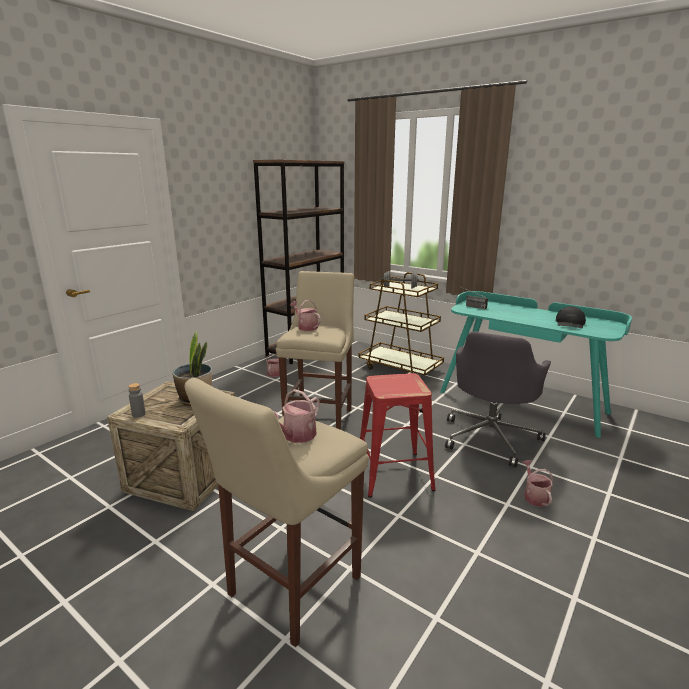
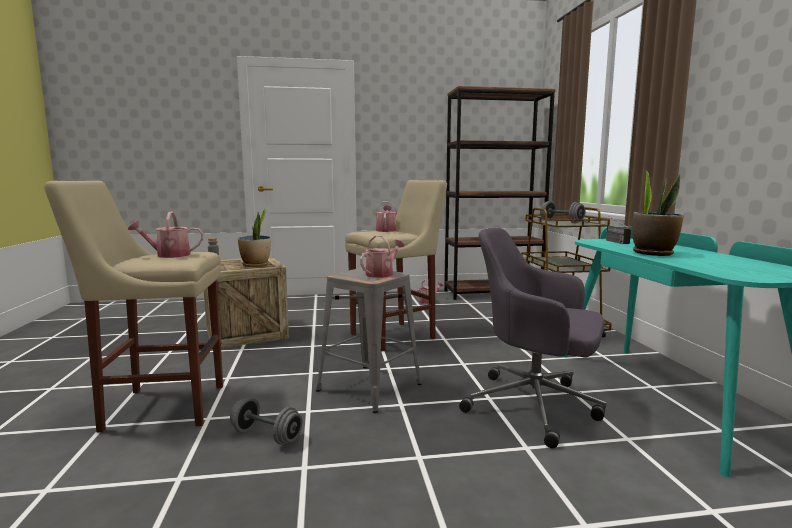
camera: 45 degrees right, 10 degrees down
(393, 473) = (370, 387): red stool -> grey stool
(416, 550) = (266, 436): none -> grey dumbbell
(490, 437) = (535, 406): grey office chair -> grey office chair turned 45 degrees clockwise
(525, 318) = (653, 253): none -> potted plant
(534, 496) = (467, 469): watering can -> watering can (382, 274)
(570, 323) = (717, 264): black cap -> none

